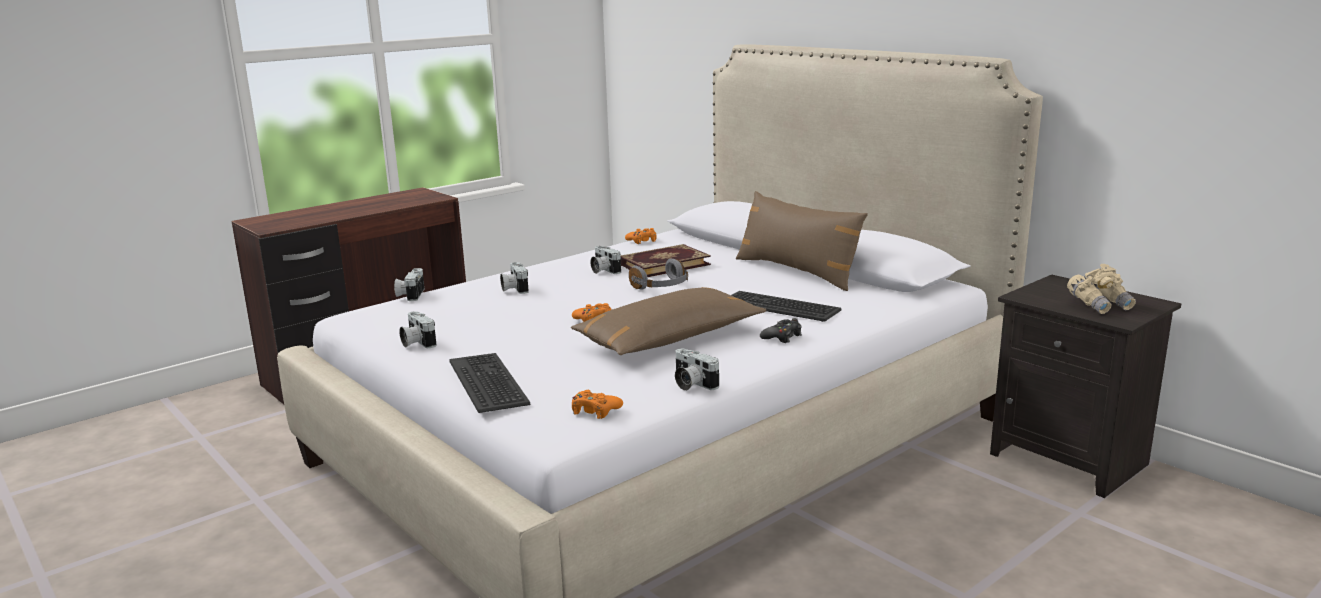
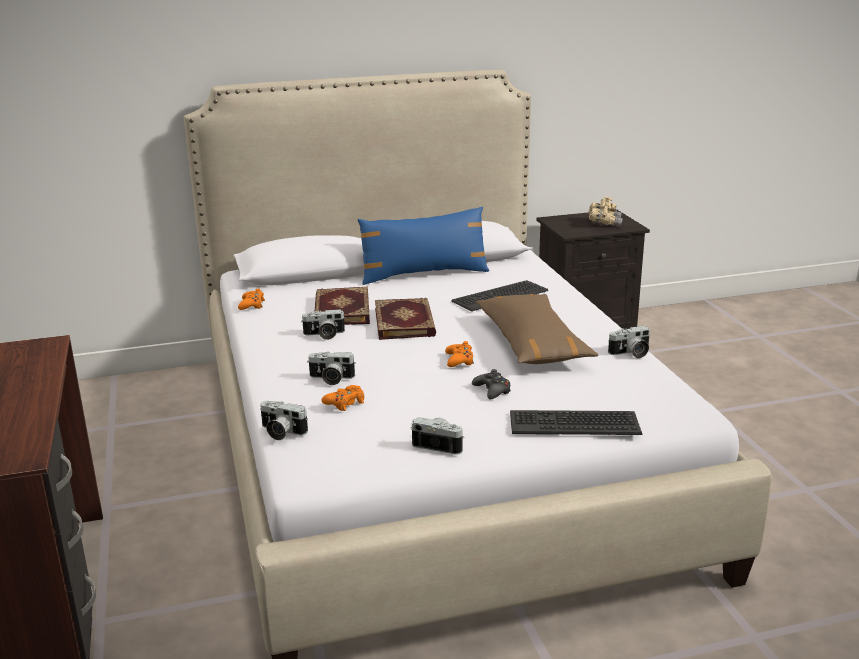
camera: 65 degrees left, 5 degrees up
(416, 342) = (439, 445): camera -> camera turned 150 degrees counterclockwise
(595, 410) = (659, 393): orange game controller -> orange game controller (345, 403)
(662, 287) = (406, 322): grey headphones -> book
(782, 337) = (563, 309): black game controller -> black game controller (492, 390)
(797, 271) = (424, 274): brown pillow -> blue pillow

